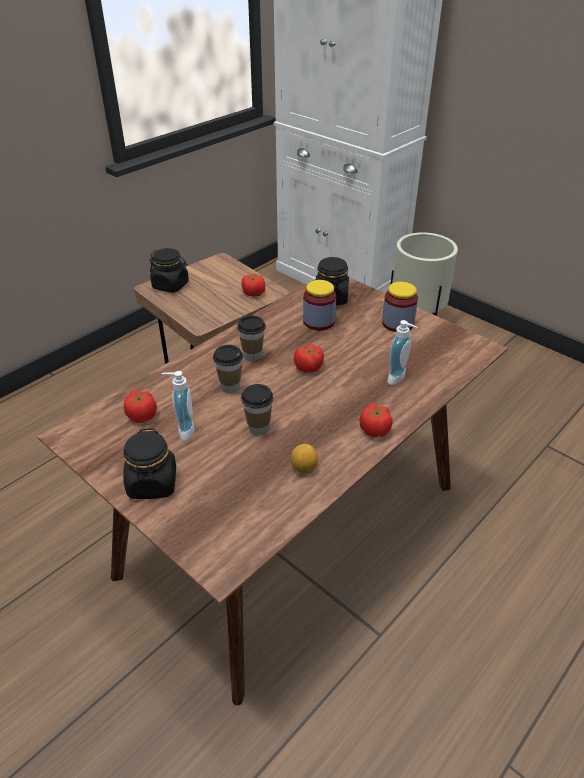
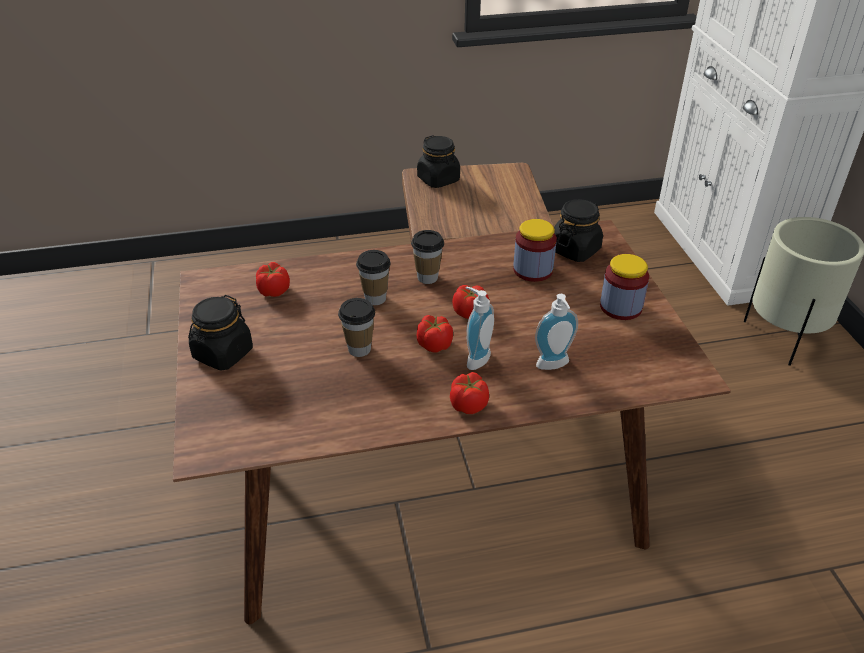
camera: 35 degrees right, 0 degrees up
(182, 430) = (293, 319): soap dispenser -> soap dispenser (475, 358)
(253, 293) = (513, 217): tomato -> tomato (434, 344)
(303, 468) = (360, 405): lemon -> none

